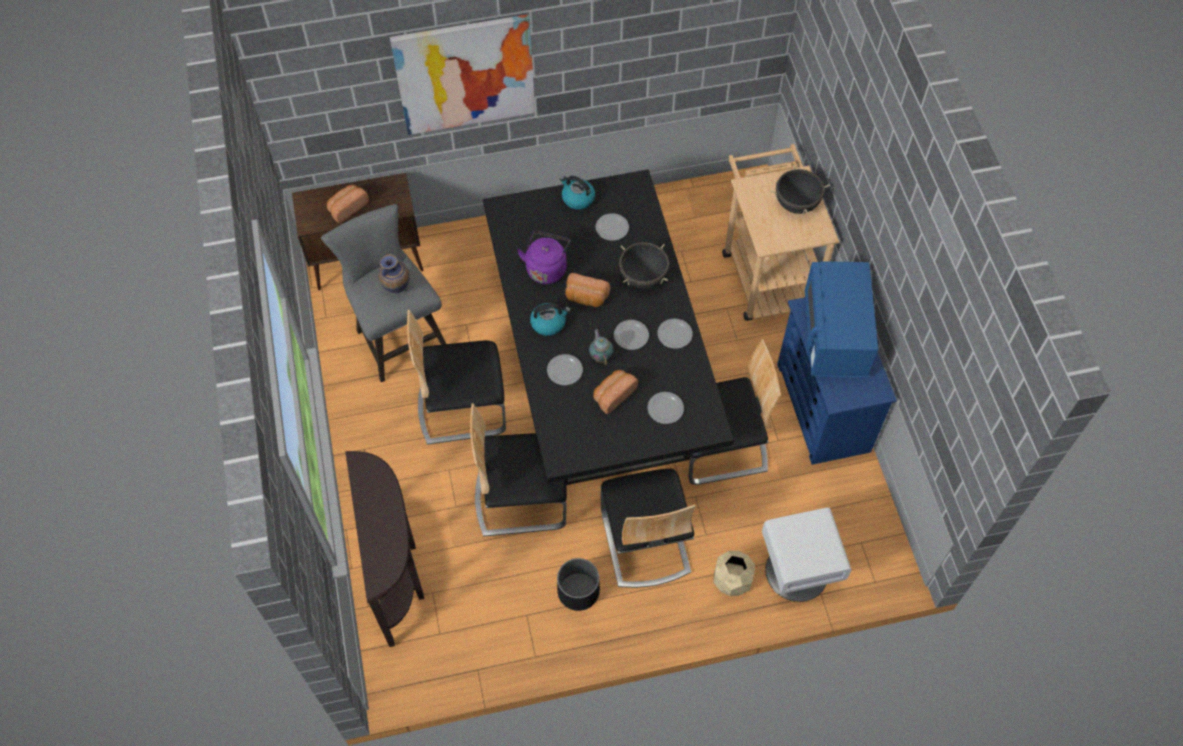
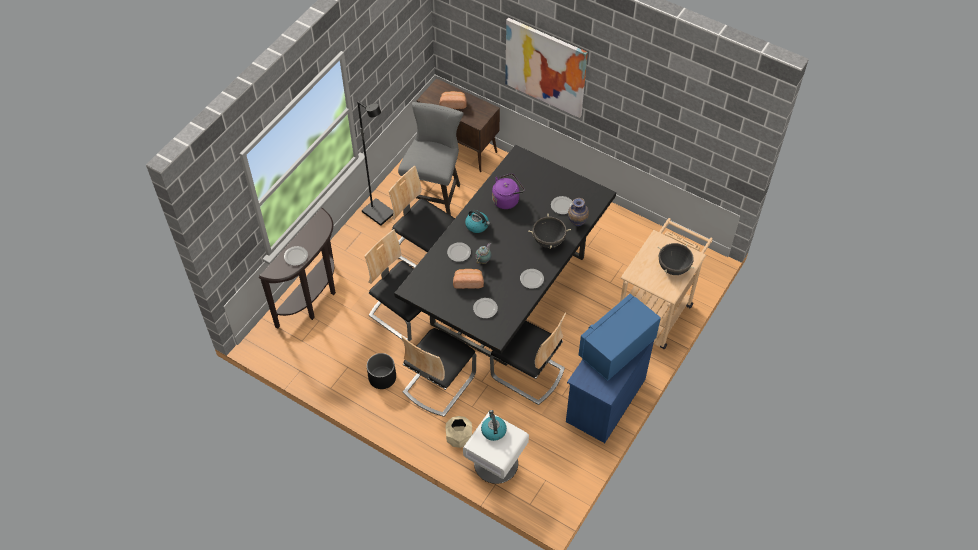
camera: 45 degrees right, 5 degrees down
(360, 409) = (379, 213): none -> black floor lamp
(397, 289) = (432, 158): vase -> vase (577, 223)
(577, 198) = (561, 179): kettle -> kettle (493, 430)
(586, 297) = (509, 228): bread -> none
(631, 335) = (510, 262): plate -> plate (296, 256)

